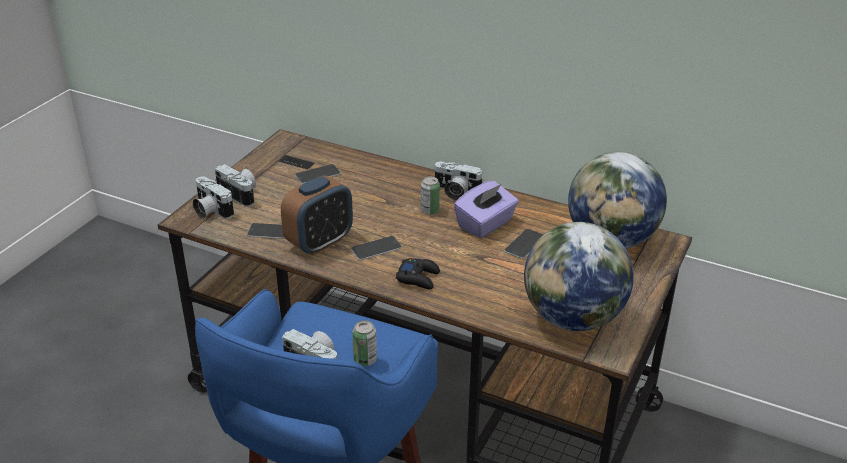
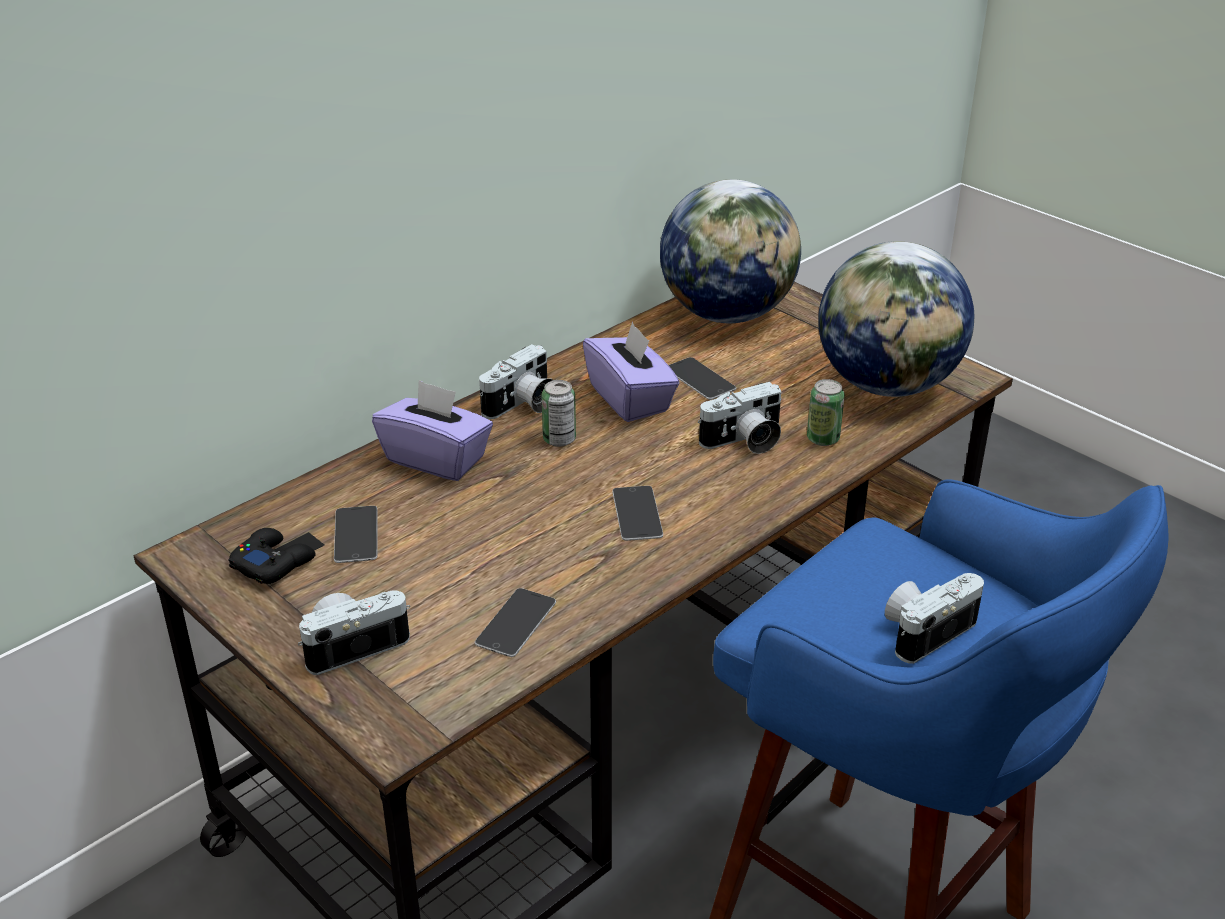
camera: 70 degrees left, 0 degrees up
(210, 211) = (386, 696): camera -> camera (744, 441)
(319, 242) = (585, 571): alarm clock -> none
(365, 360) = (928, 579): can -> can (823, 439)
(390, 179) = (436, 459): none -> purple tissue box
(418, 278) = (739, 488): black game controller -> black game controller (273, 563)

